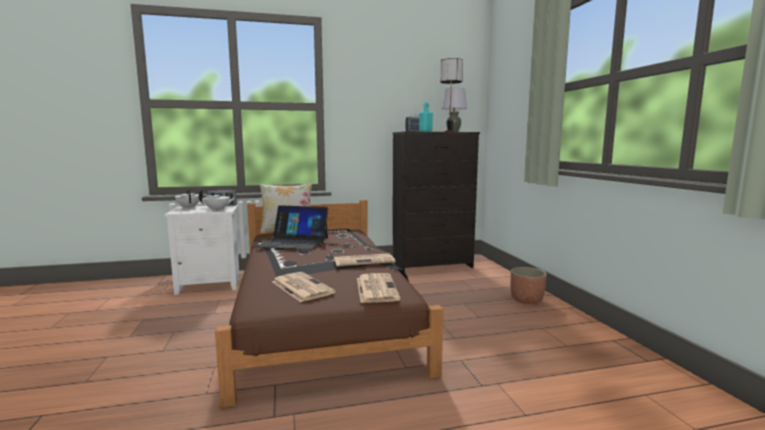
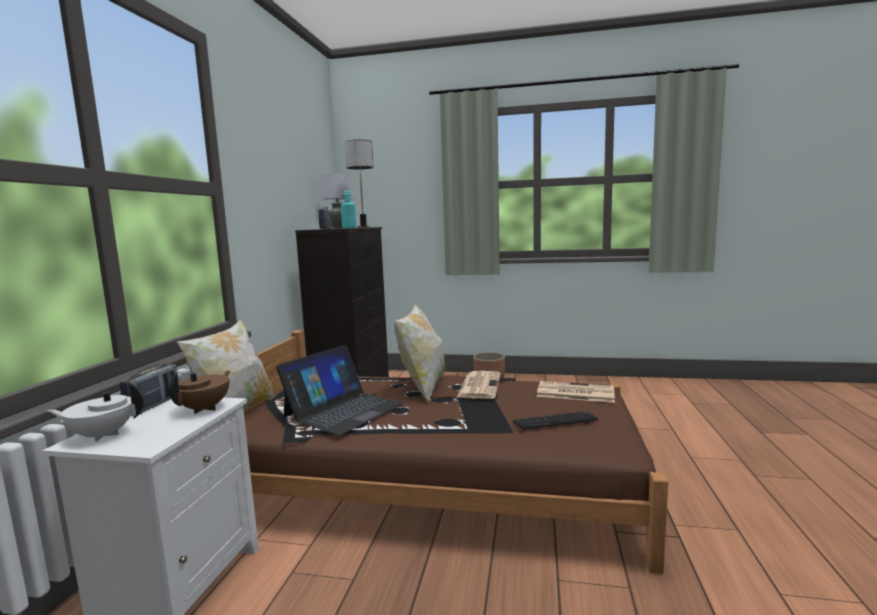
camera: 65 degrees left, 0 degrees up
(218, 210) = (205, 408): white teapot -> brown teapot
(301, 287) = (555, 422): newspaper -> keyboard
(350, 250) = (423, 387): none -> pillow

